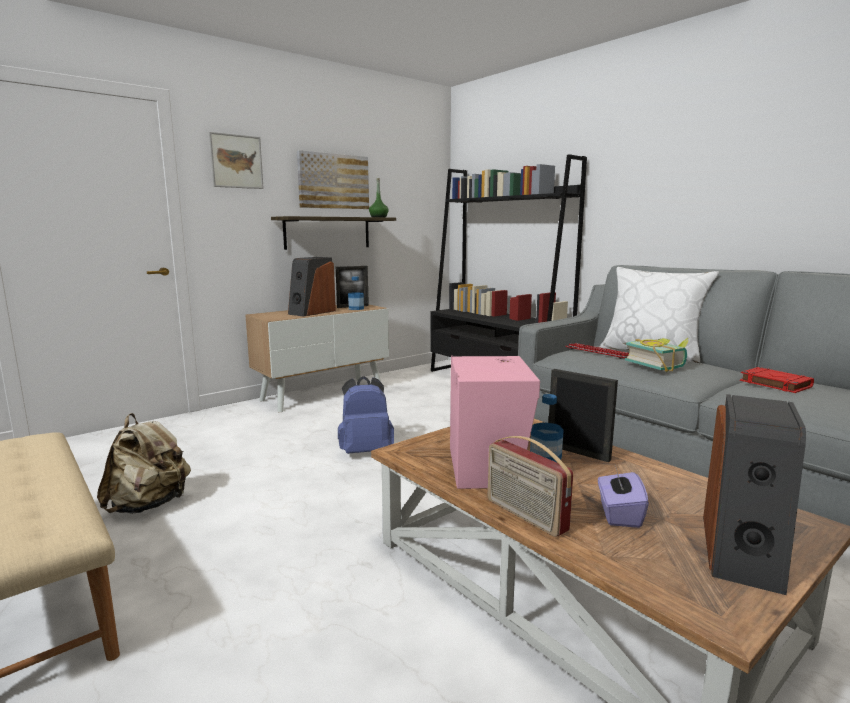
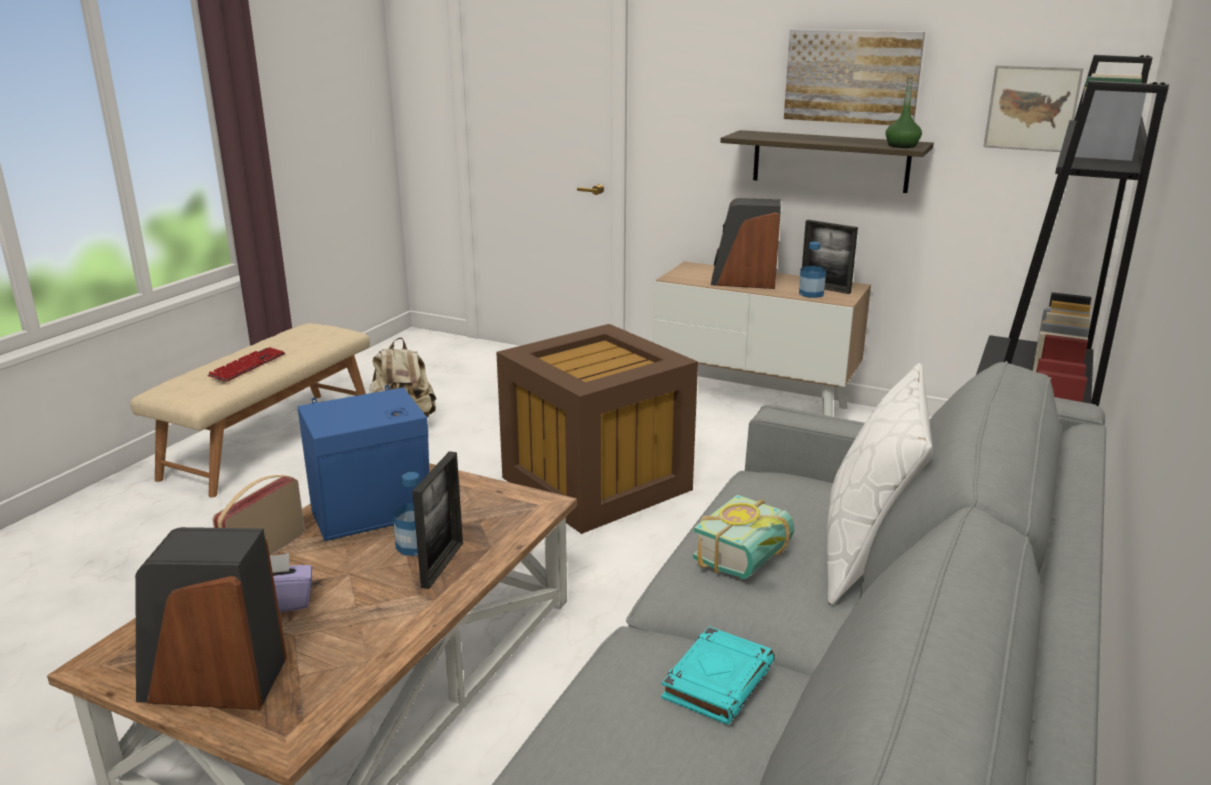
camera: 65 degrees right, 10 degrees up
(236, 161) = (699, 50): picture -> picture (1032, 108)
(365, 451) = (599, 484): blue backpack -> brown storage box
(487, 465) = (374, 516): pink speaker -> blue speaker
(598, 352) = (794, 502): keyboard -> keyboard (248, 366)
(774, 384) = (718, 680): red book -> turquoise book

